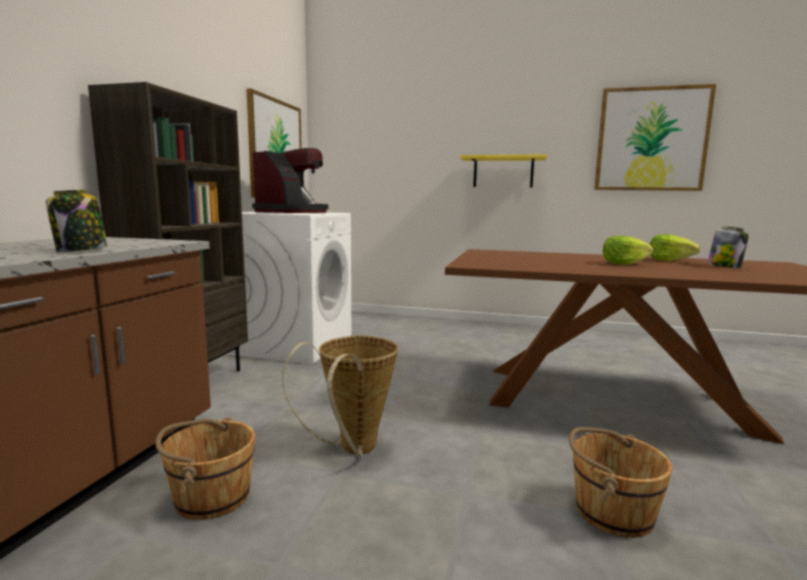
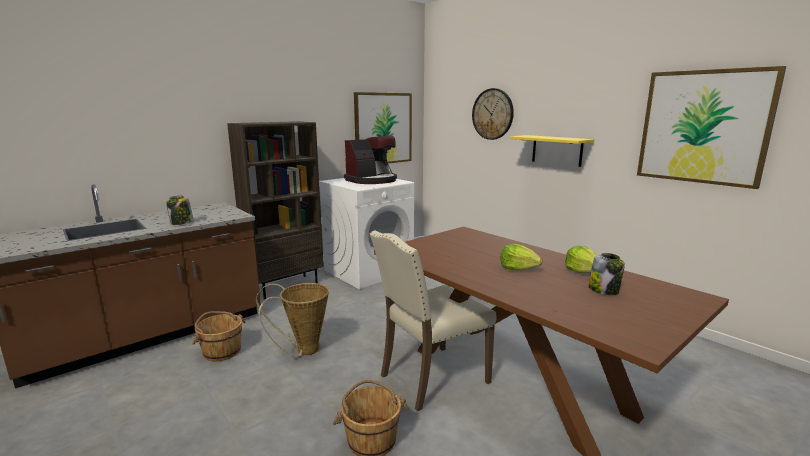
camera: 35 degrees right, 5 degrees up
(417, 136) = (492, 114): none -> wall clock
(550, 425) = (431, 378): none -> beige chair

